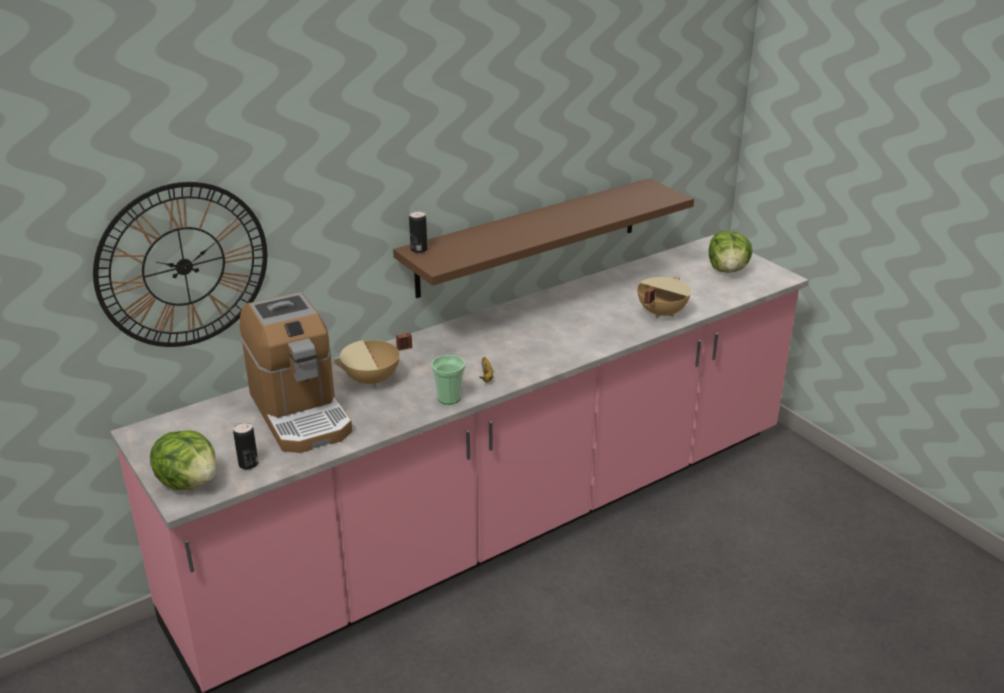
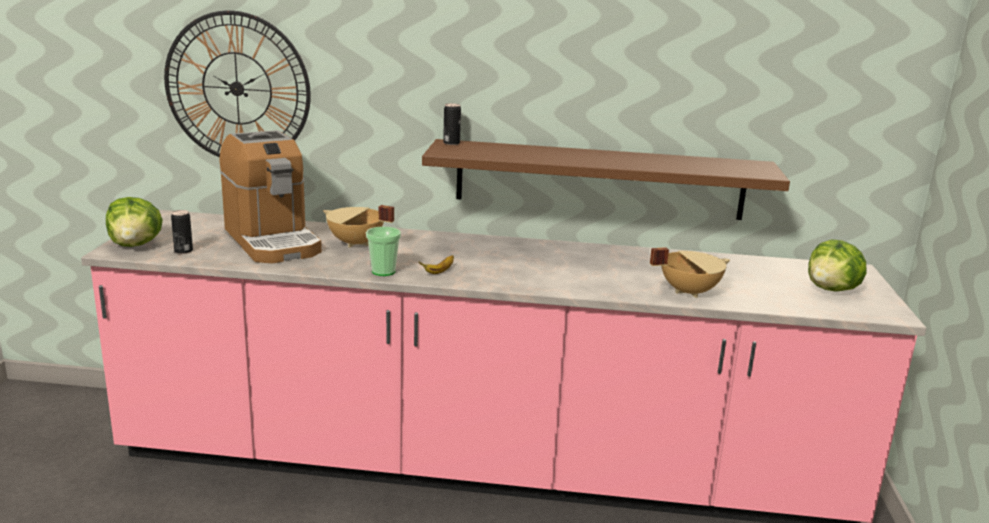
camera: 40 degrees right, 10 degrees down
(300, 413) = (272, 241): coffee machine -> coffee machine turned 45 degrees counterclockwise

